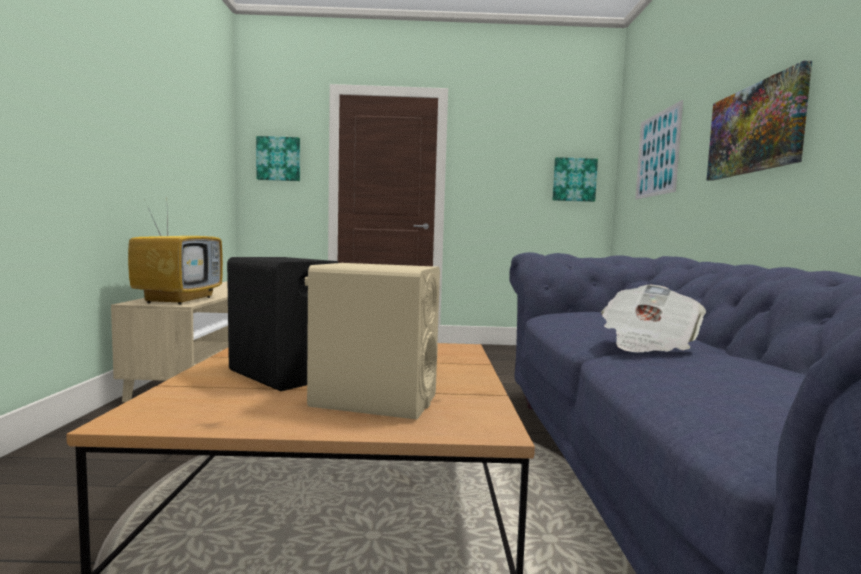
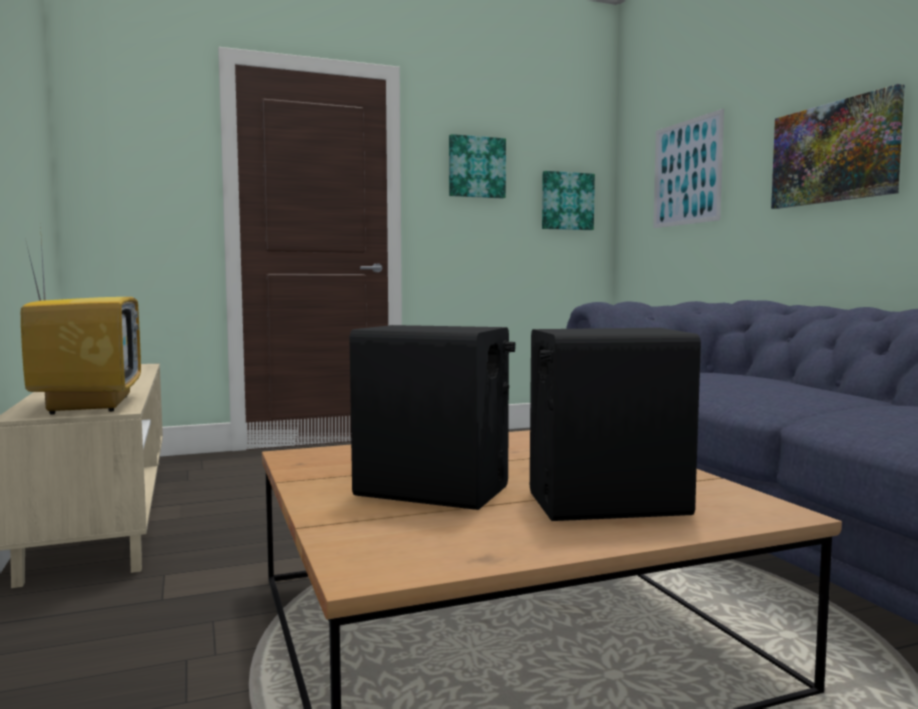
camera: 20 degrees left, 0 degrees up
(279, 159) = (135, 163): picture -> picture (476, 167)
(374, 401) = (606, 504): beige speaker -> black speaker
(647, 344) = (839, 402): newspaper -> none

